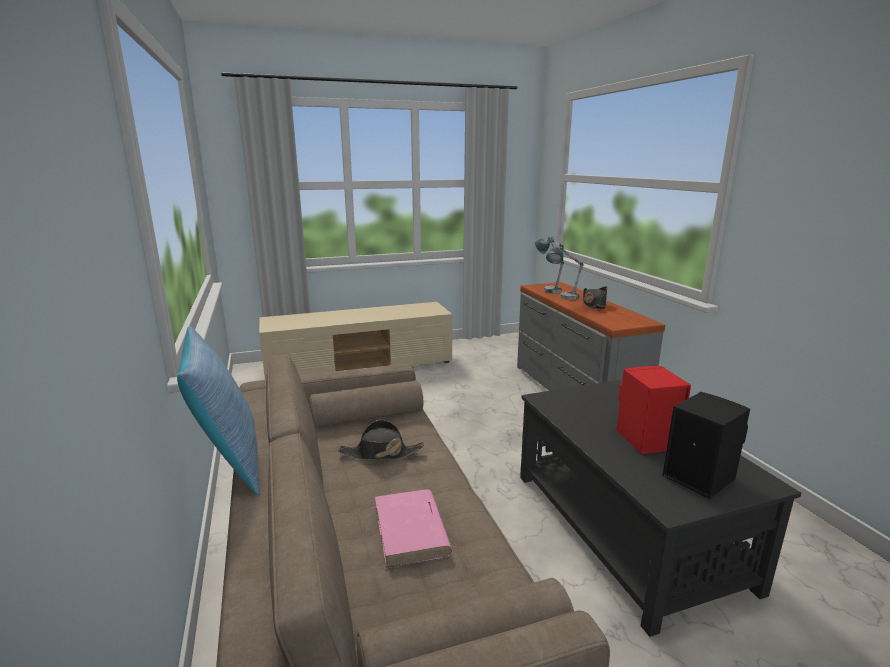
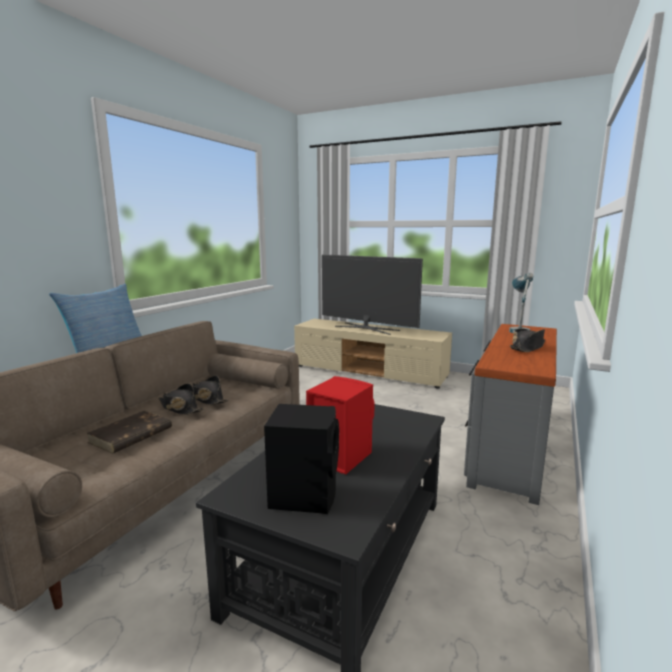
camera: 45 degrees right, 5 degrees down
(352, 316) = (367, 328): none -> television
(381, 477) = (180, 408): none -> black hat
(411, 531) = (130, 435): pink book -> brown book
(563, 298) = (509, 338): table lamp -> none

